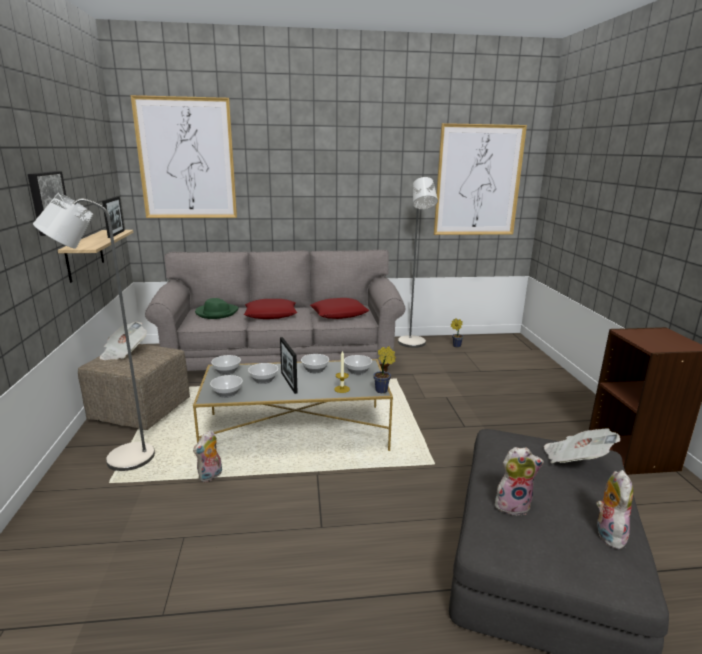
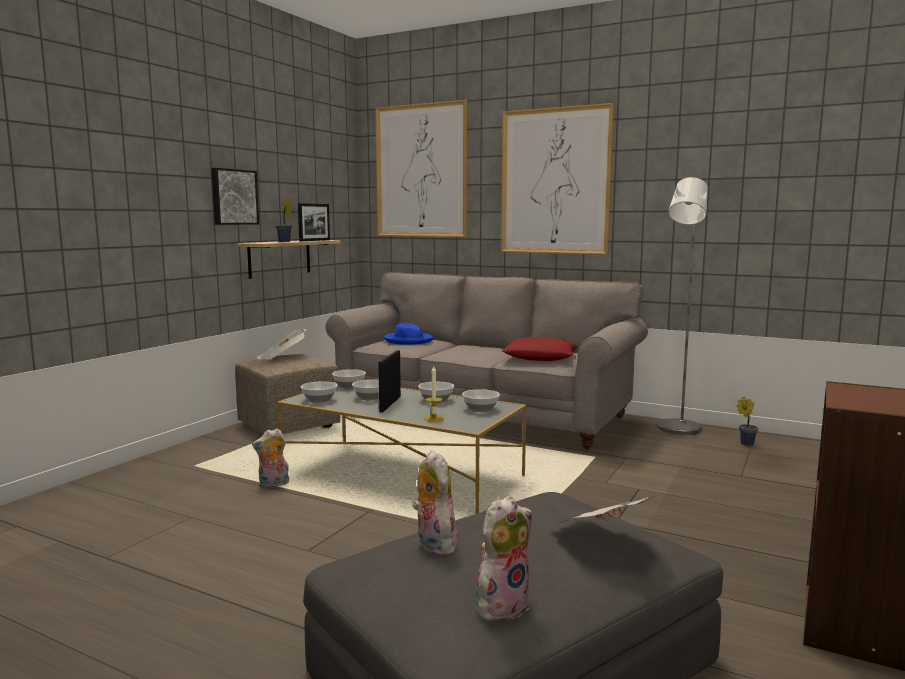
camera: 35 degrees right, 10 degrees down
(121, 460) = (225, 454): grey floor lamp -> none
(216, 313) = (408, 340): green hat -> blue hat
(271, 314) = (464, 349): red pillow -> none
(383, 391) = (476, 428): potted plant -> potted plant (285, 241)
(478, 181) = (802, 186): picture -> picture (555, 181)
(513, 505) = (433, 544): plush toy -> plush toy turned 150 degrees counterclockwise

